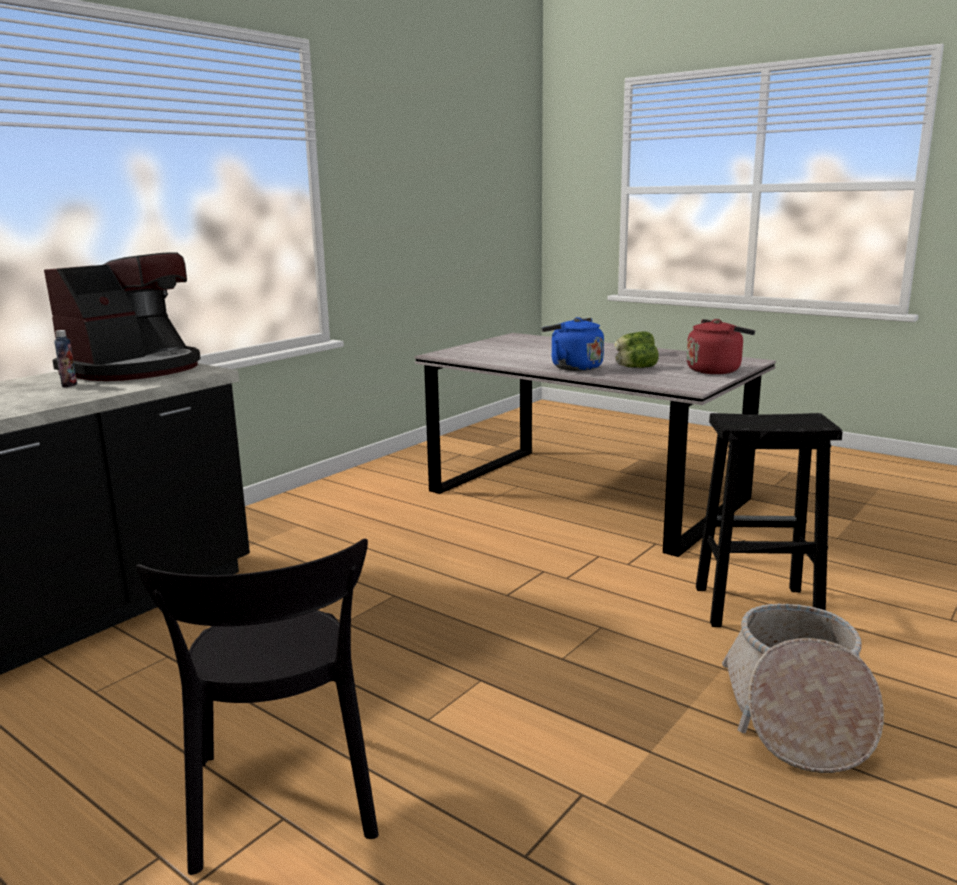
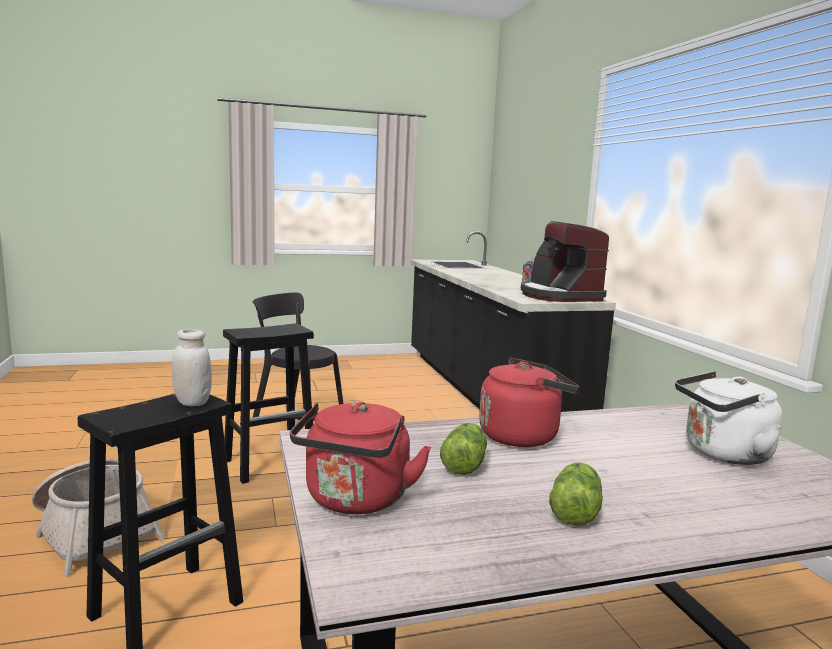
camera: 125 degrees right, 5 degrees down
(490, 711) = (270, 463): none -> black stool
(511, 348) = (722, 454): none -> white kettle
(573, 367) = (523, 436): blue kettle -> red kettle
(740, 418) = (192, 402): none -> white jar

